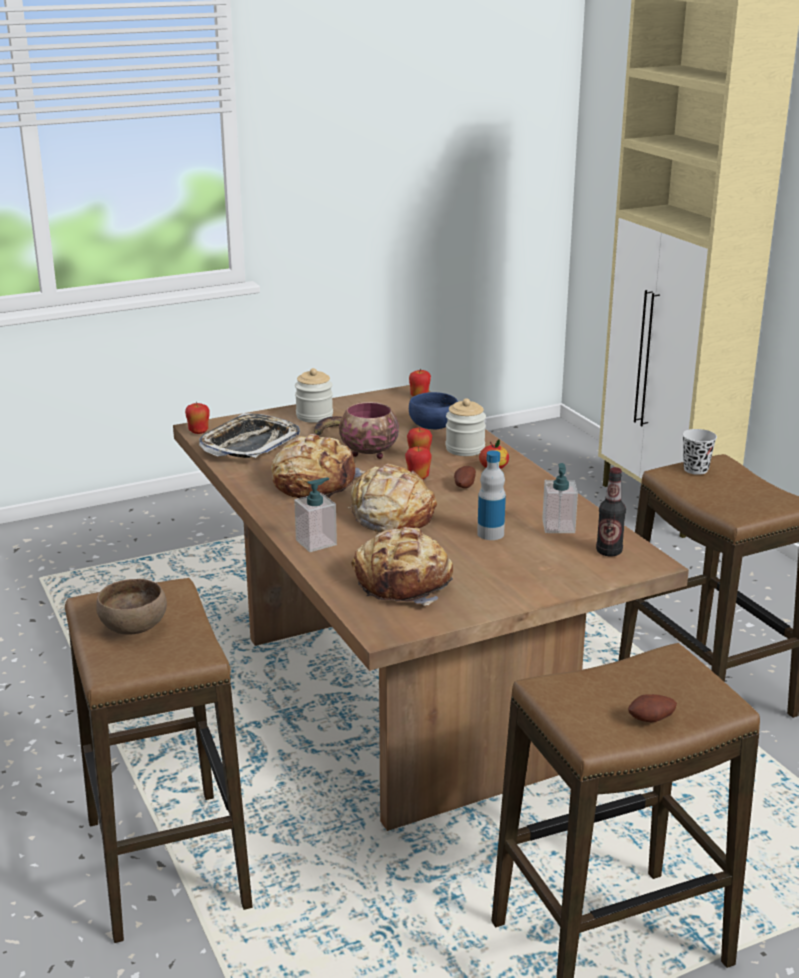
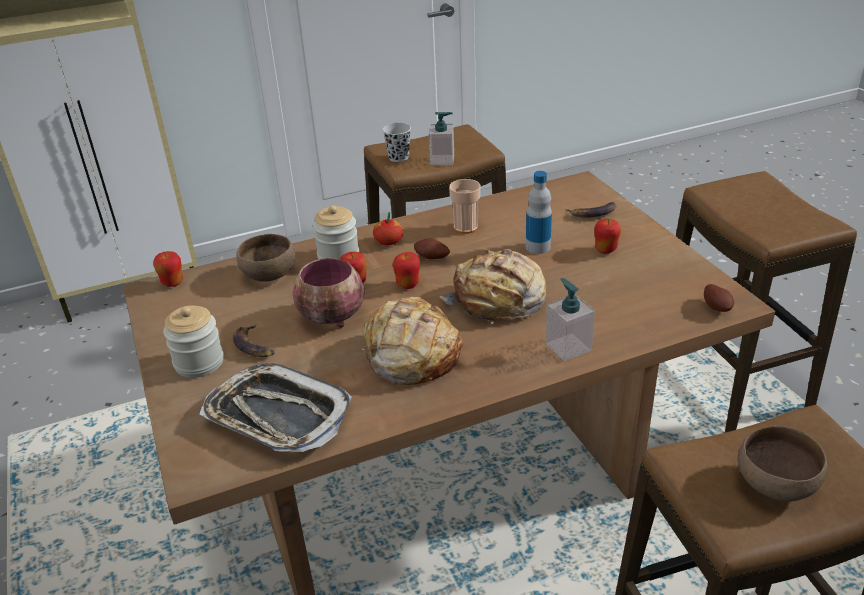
camera: 85 degrees left, 10 degrees up
(198, 432) = (213, 473): apple -> apple (605, 250)
(404, 582) = (643, 292): bread -> none
(433, 426) = (268, 274): blue bowl -> brown bowl
(527, 500) = (465, 227): none -> cup
(558, 526) = (520, 215): soap dispenser -> soap dispenser (442, 160)
(571, 565) = (593, 213): none -> banana
(609, 552) = (565, 197): bottle -> none
(651, 720) = (792, 204): potato -> potato (717, 307)

